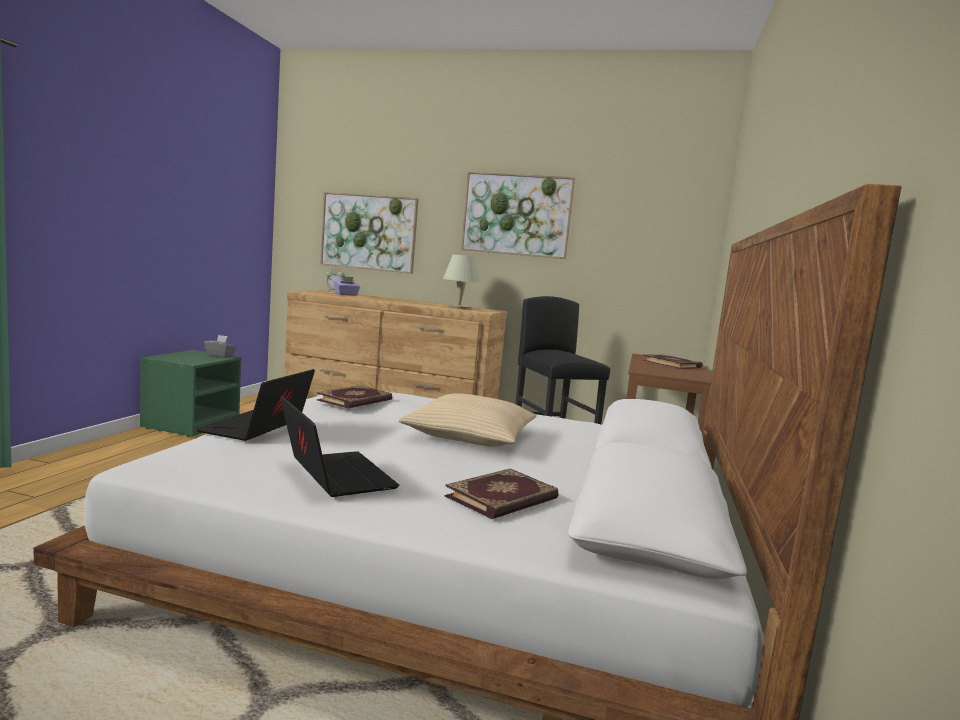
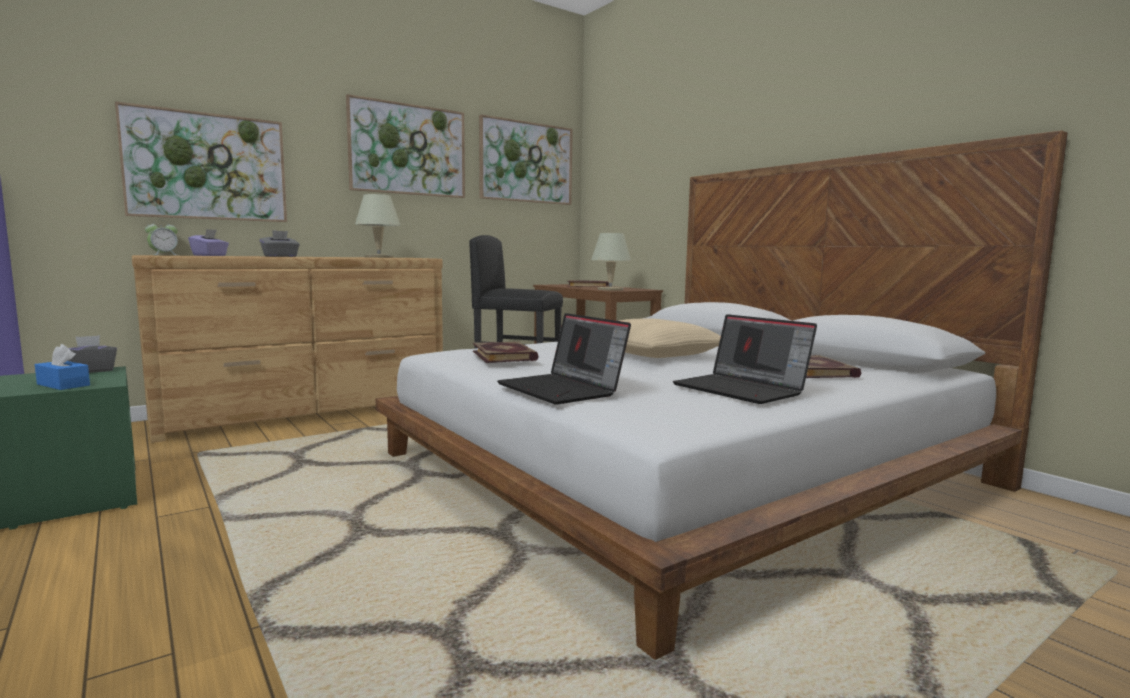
camera: 50 degrees left, 0 degrees up
(182, 359) = (63, 385): none -> blue tissue box
(334, 475) = (742, 389): laptop -> laptop turned 135 degrees counterclockwise
(376, 299) = (280, 256): none -> grey tissue box
(645, 223) = (526, 162): none -> picture
(651, 370) = (610, 289): none -> beige table lamp

